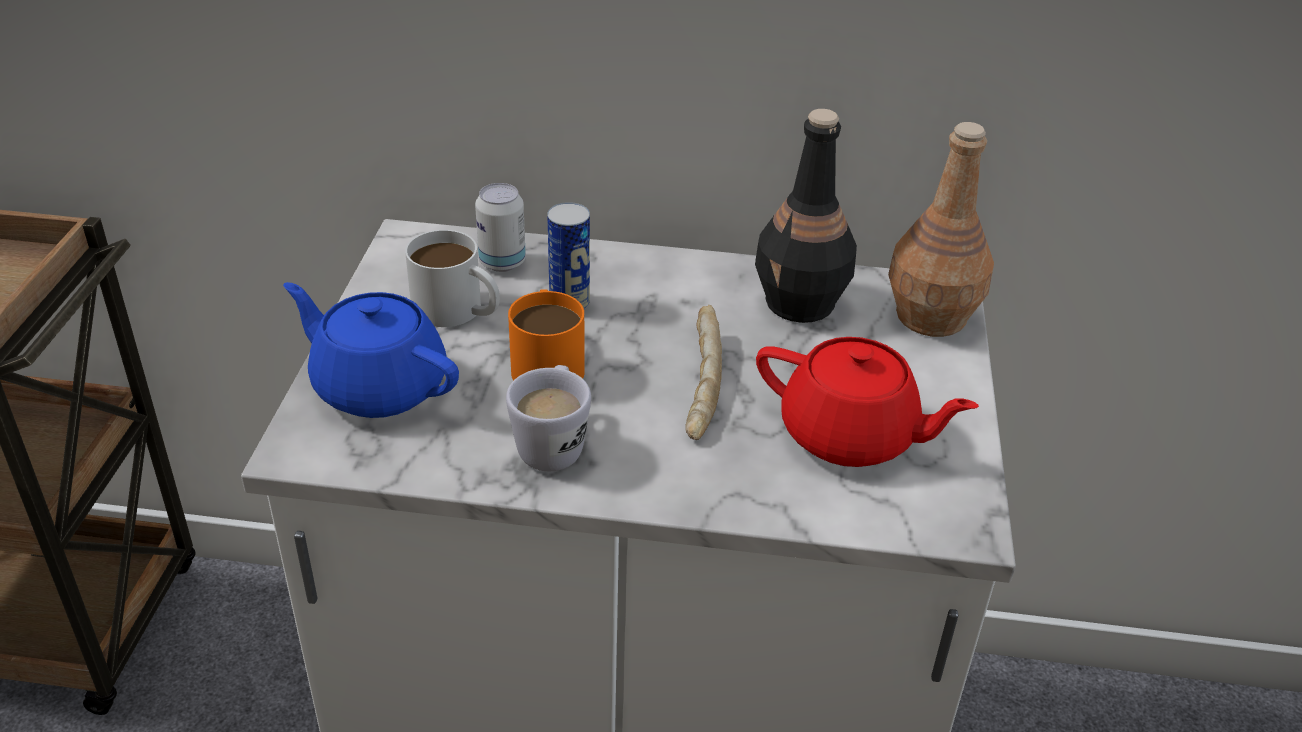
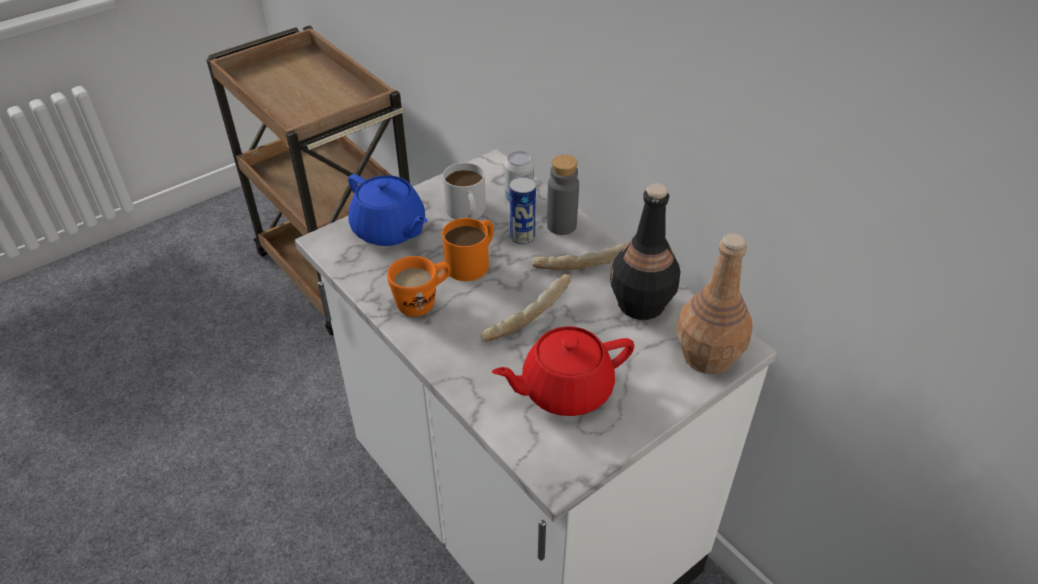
camera: 45 degrees right, 5 degrees up
(378, 386) = (389, 230): blue teapot -> blue teapot turned 150 degrees clockwise
(553, 443) = (423, 301): white mug -> orange mug
(597, 267) = (561, 225): none -> grey bottle
(682, 293) = (585, 263): none -> bread
(850, 436) = (564, 389): red teapot -> red teapot turned 90 degrees clockwise

